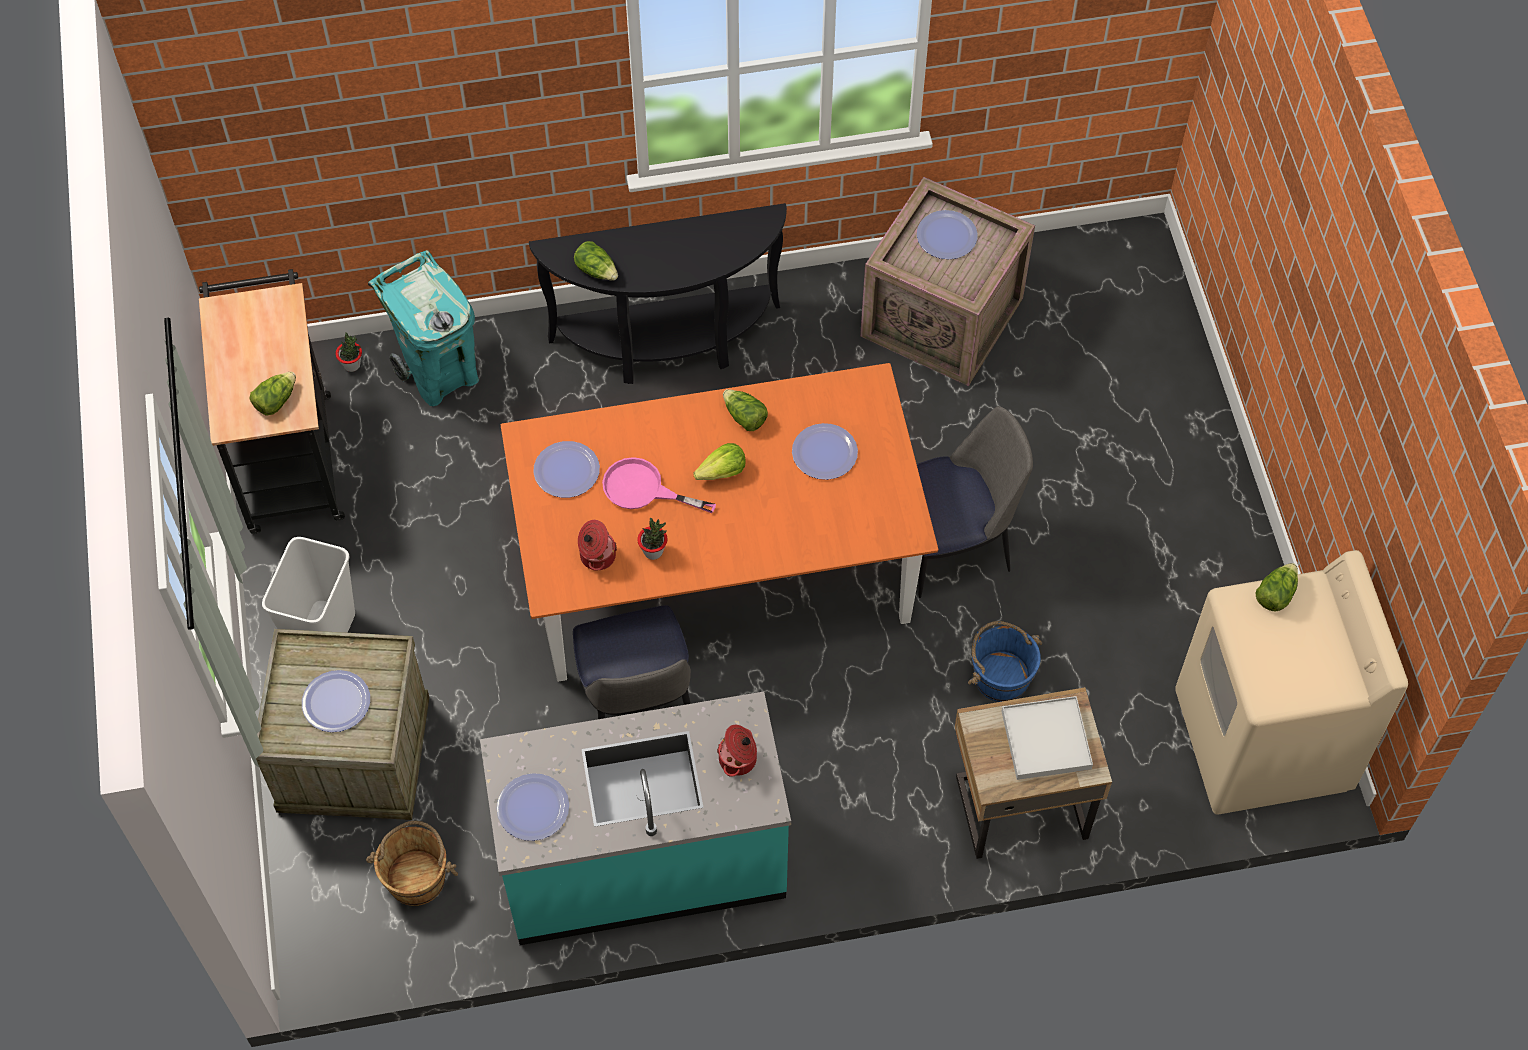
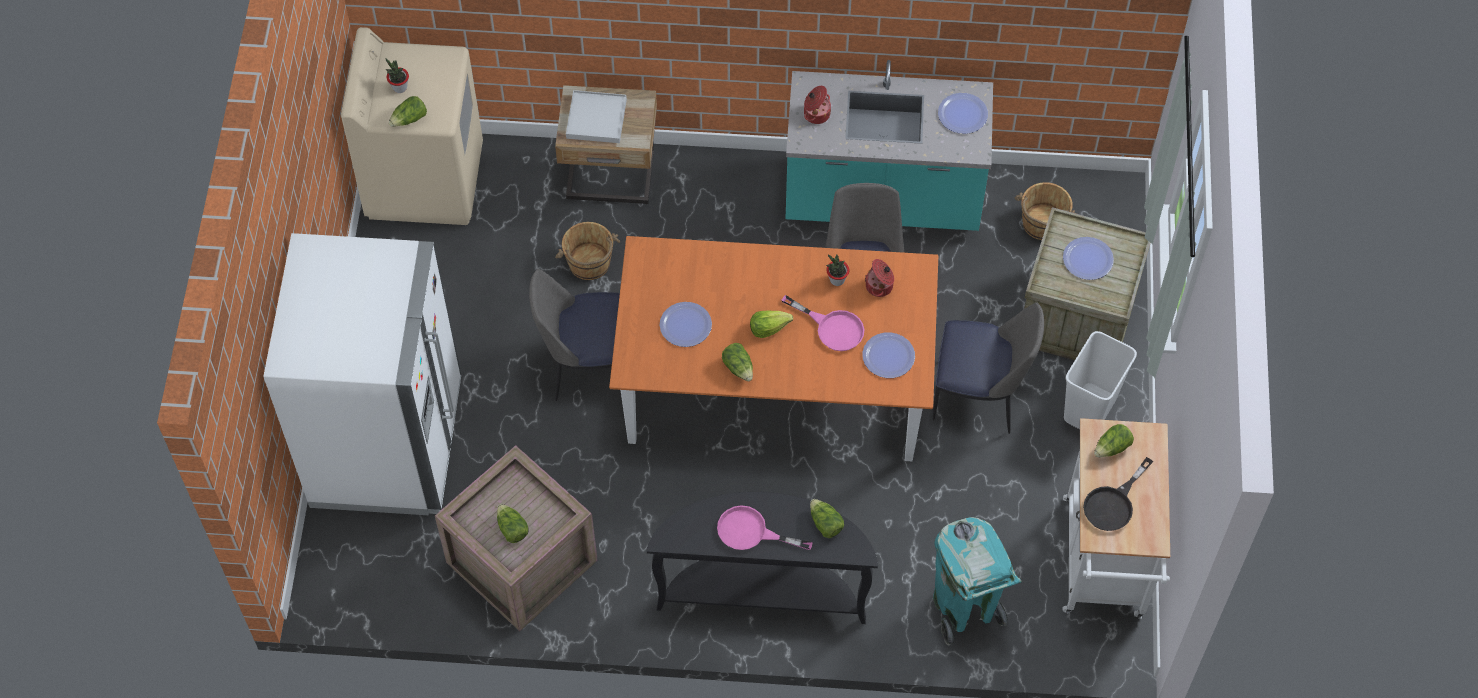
camera: 165 degrees left, 0 degrees up
(268, 339) = (1113, 503): none -> black frying pan
(288, 454) = (1103, 566): black cart -> white cart
(352, 365) = (1040, 637): potted plant -> potted plant (399, 87)
(464, 618) = (979, 396): none -> chair
(677, 244) = (751, 532): none -> pink frying pan
(946, 236) = (511, 529): plate -> lettuce
(1001, 676) = (589, 263): blue bucket -> brown bucket
(1145, 404) = (387, 444): none -> white fridge

